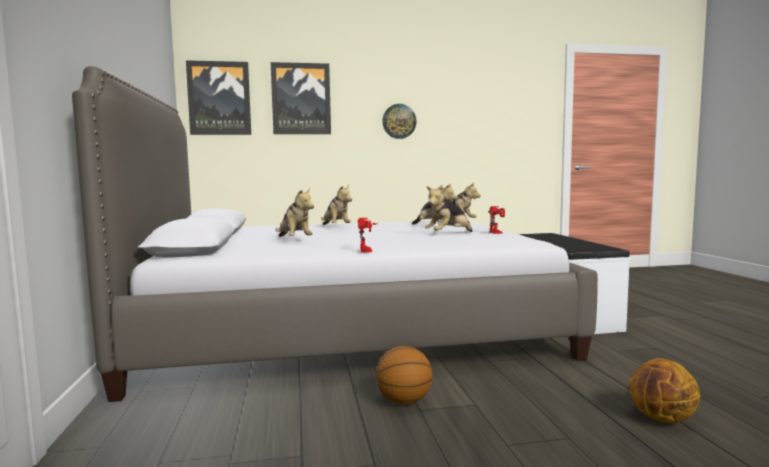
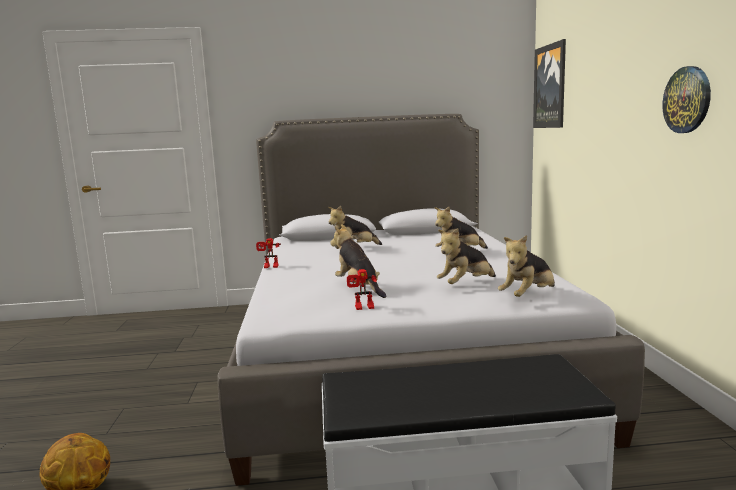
camera: 95 degrees right, 5 degrees up
(301, 99) = (596, 77): picture -> none
(404, 401) = (214, 377): basketball -> none

